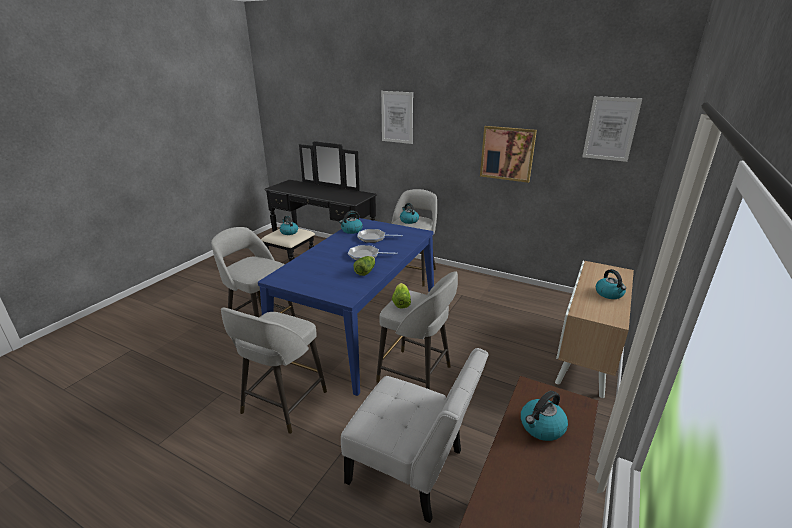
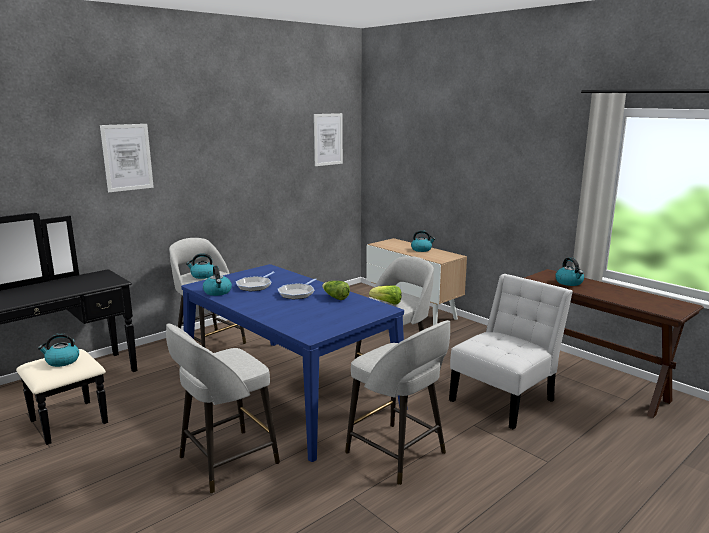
camera: 70 degrees left, 10 degrees down
(507, 153) = (258, 176): picture -> none

